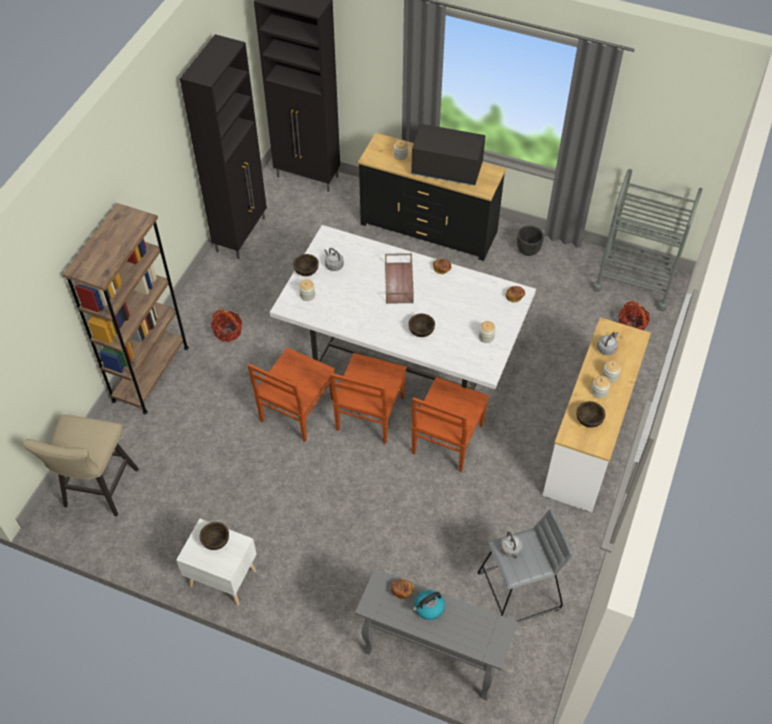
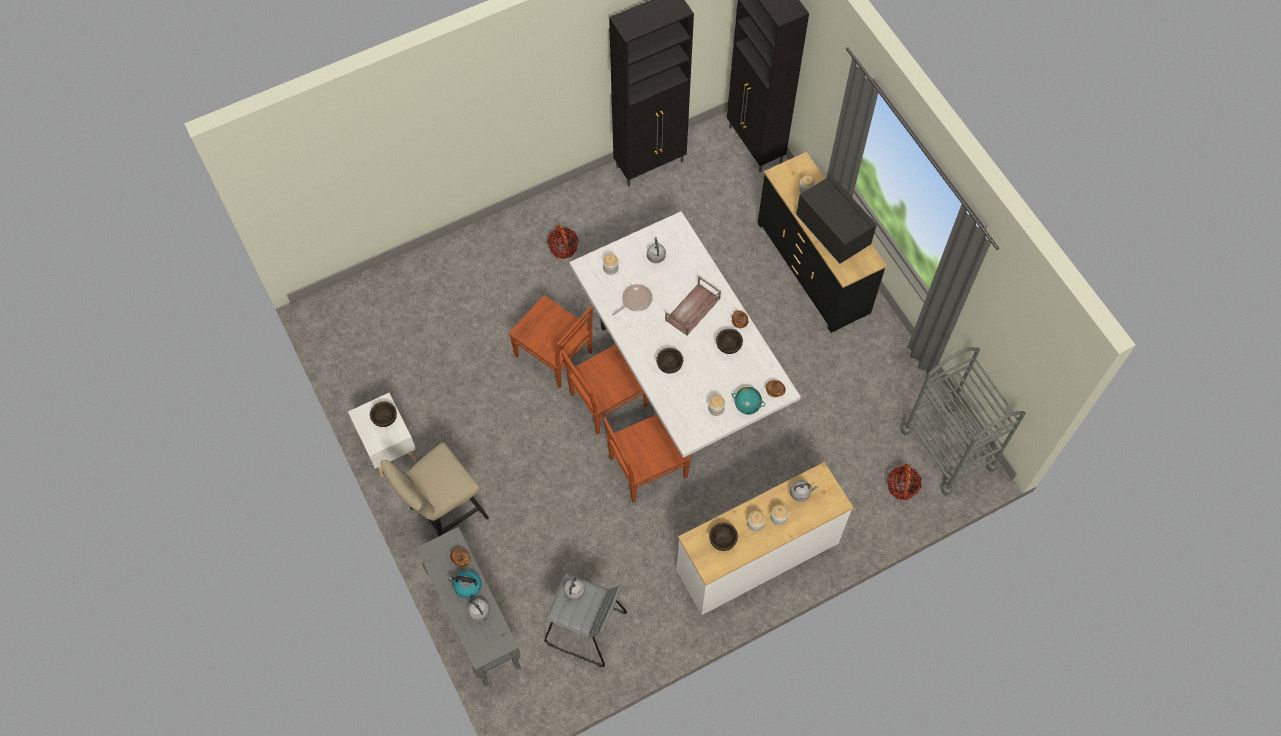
camera: 40 degrees right, 10 degrees up
(98, 492) = (361, 314): beige stool -> beige stool (444, 515)
(150, 374) = (475, 243): brown bookcase -> none
(296, 411) = (555, 355): brown chair -> brown chair turned 120 degrees counterclockwise
(306, 271) = (629, 245): brown bowl -> brown bowl (728, 346)
(349, 305) = (635, 300): none -> frying pan
(460, 620) = (480, 613): none -> grey kettle
(505, 319) = (747, 404): none -> turquoise bowl
(528, 251) = (880, 351): black planter -> none

